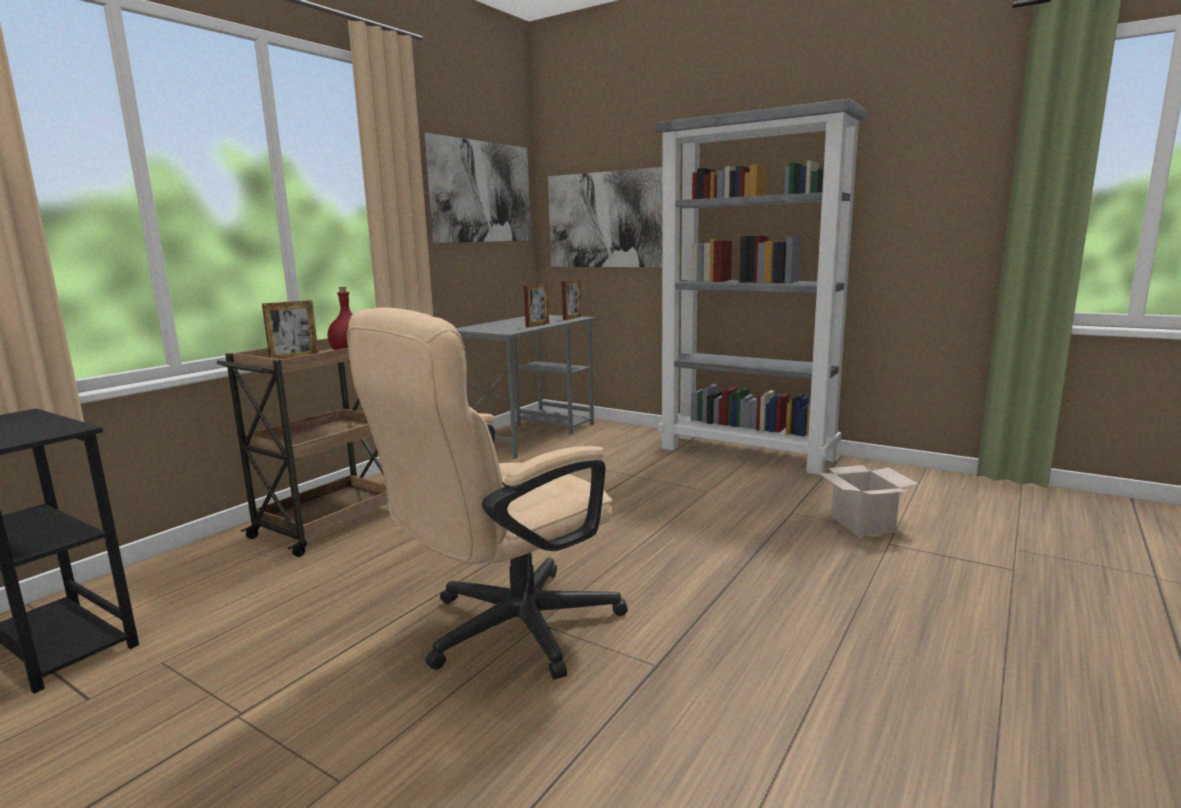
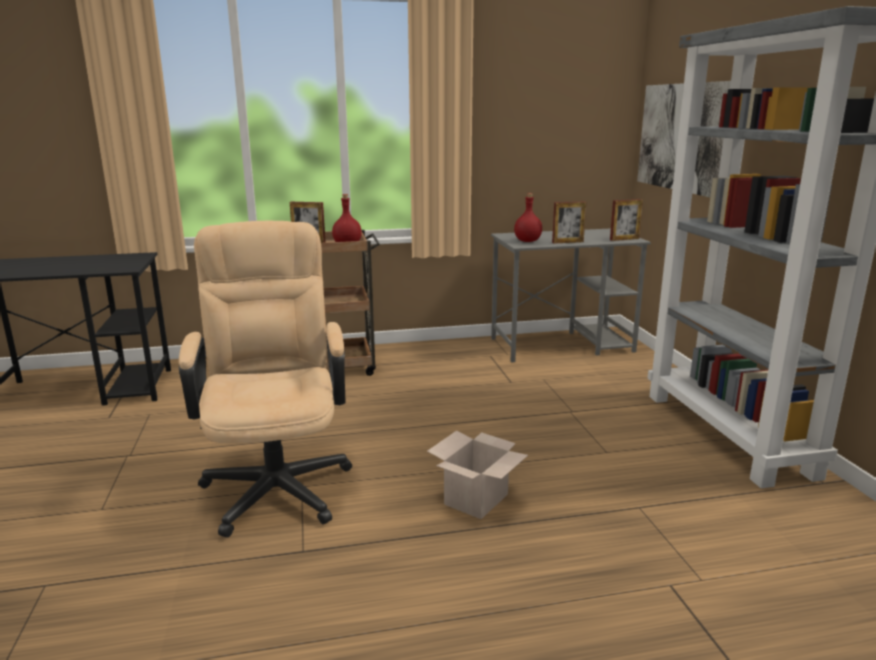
camera: 45 degrees right, 5 degrees up
(481, 192) = (558, 105): picture -> none
(502, 329) = (528, 241): none -> red bottle
(504, 632) = (278, 480): beige office chair -> beige office chair turned 75 degrees clockwise
(864, 525) = (687, 555): cardboard box -> cardboard box (476, 500)

